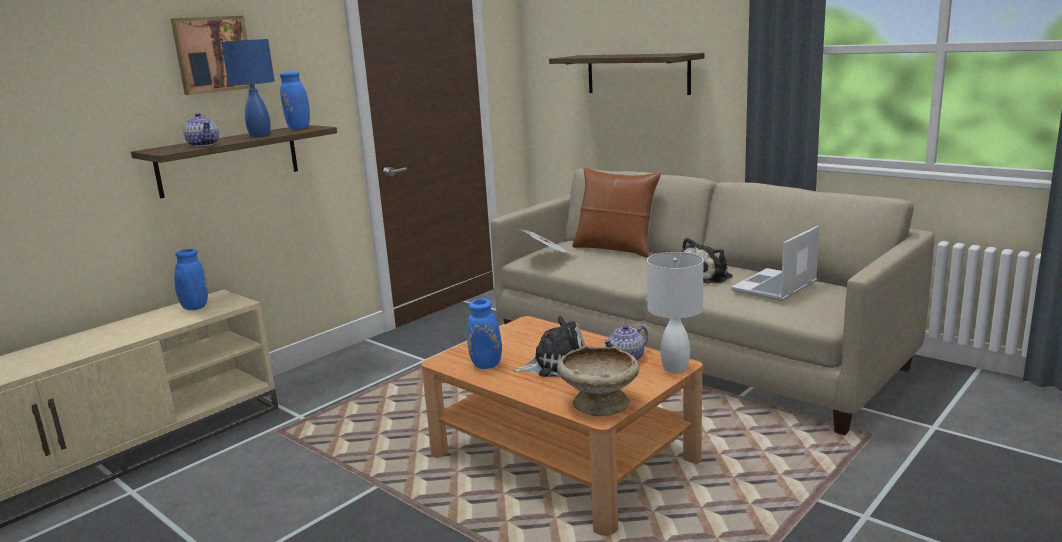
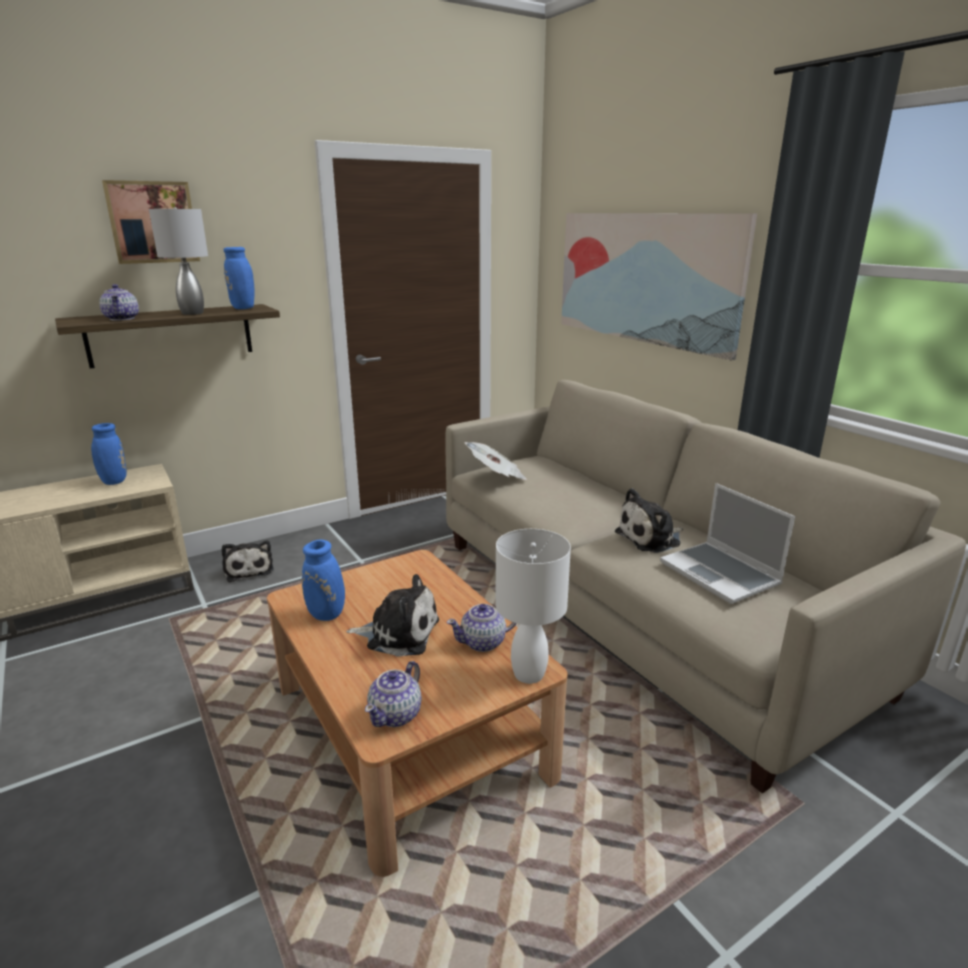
camera: 15 degrees right, 5 degrees up
(259, 135) = (192, 313): blue table lamp -> grey table lamp
(320, 384) = (249, 569): none -> plush toy
(599, 404) = (396, 714): beige bowl -> teapot
(615, 249) = (574, 478): brown pillow -> none
(637, 74) = (644, 278): shelf -> picture
(775, 287) = (721, 574): laptop -> laptop turned 90 degrees counterclockwise

